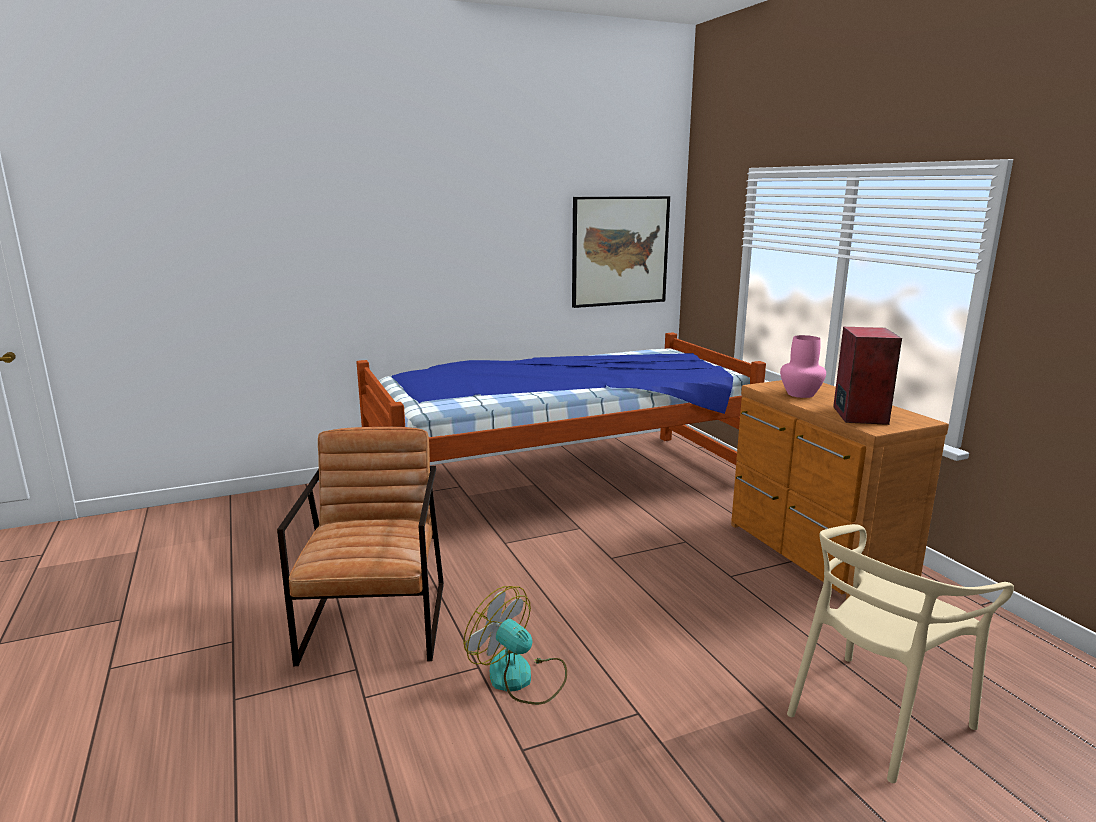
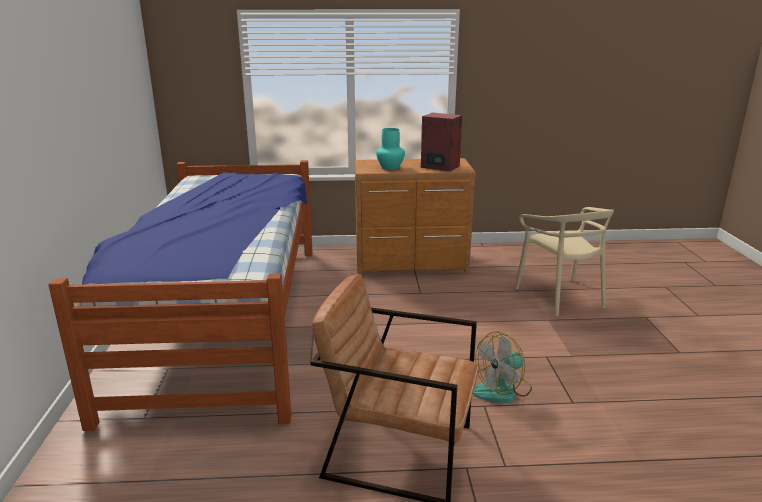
camera: 70 degrees left, 5 degrees up
(619, 251) = (131, 94): picture -> none
(800, 394) = (390, 167): pink vase -> turquoise vase

